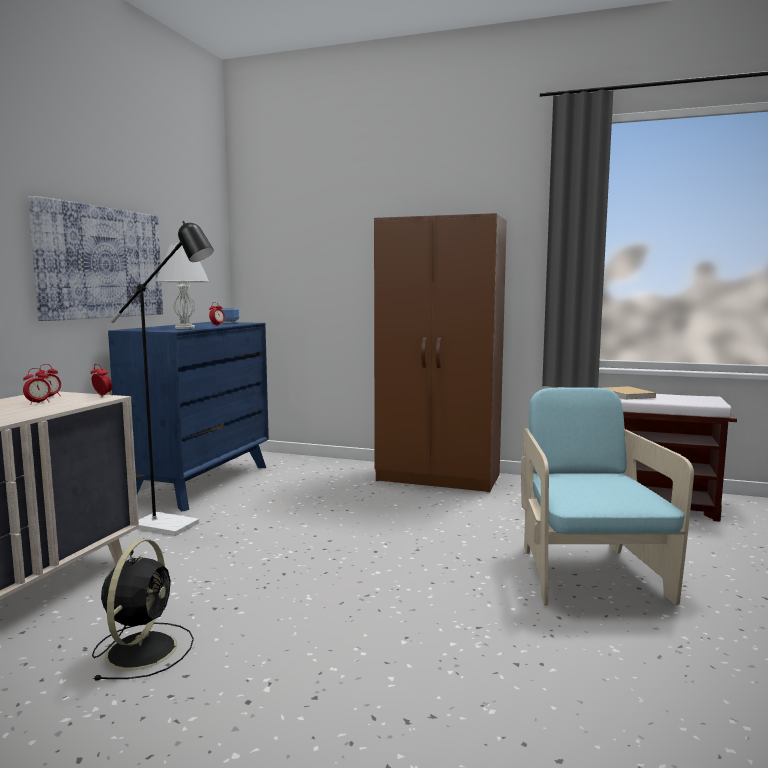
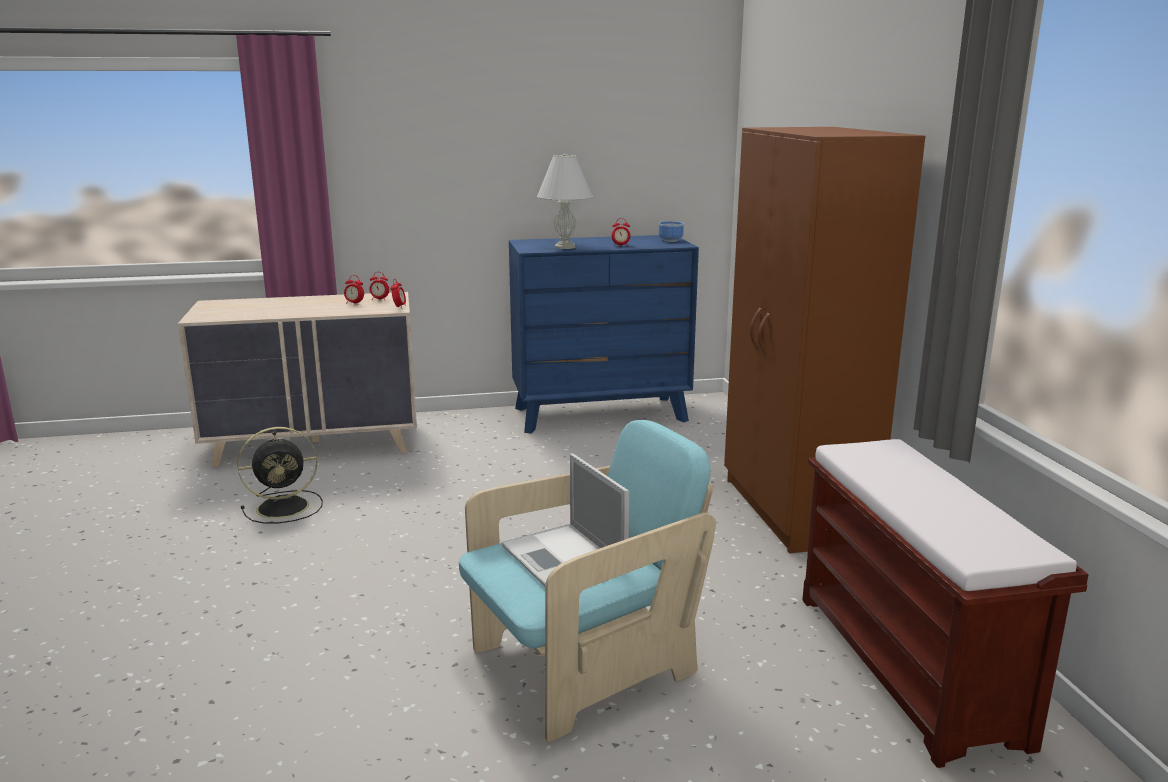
camera: 60 degrees right, 10 degrees up
(99, 263) = (507, 172): picture -> none
(175, 527) = (488, 442): black floor lamp -> none
(596, 486) = (565, 559): none -> laptop
(628, 395) = (923, 488): beige book -> none

